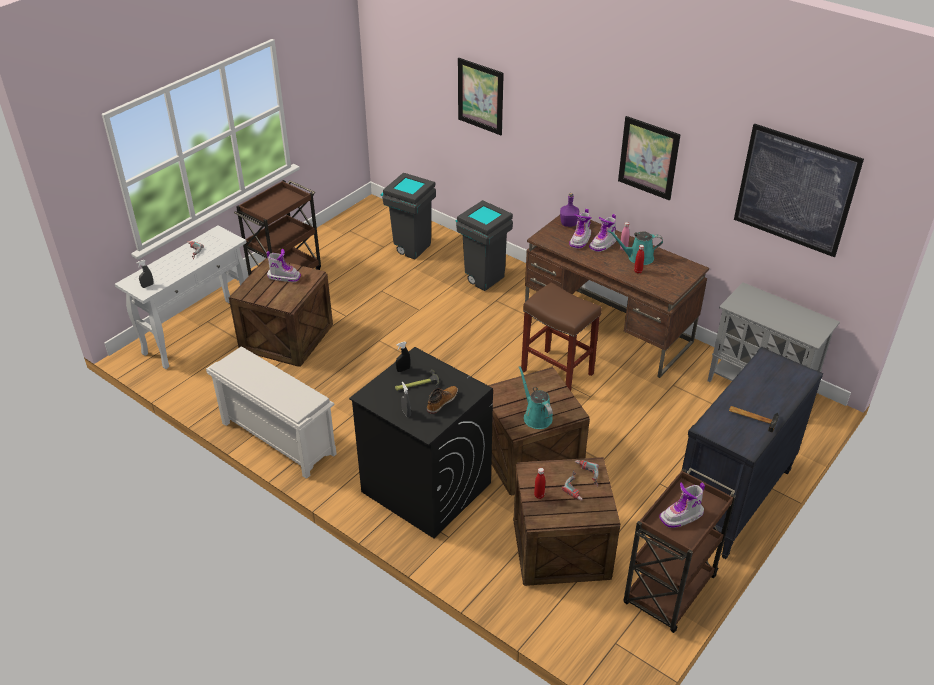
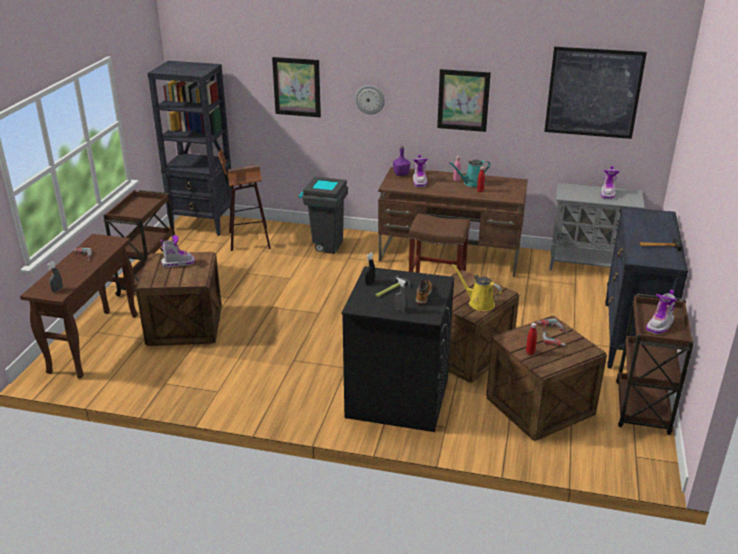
camera: 25 degrees left, 10 degrees down
(199, 332) = (94, 342): white console table -> brown console table
(276, 438) = (234, 401): white shoe rack -> none
(379, 216) = (203, 224): none -> black bookcase
(409, 248) = (247, 239): grey trash can -> stool
(536, 416) = (478, 303): turquoise watering can -> yellow watering can
(551, 129) = (370, 99): none -> wall clock
(603, 244) = (439, 181): boot -> boot (608, 193)

